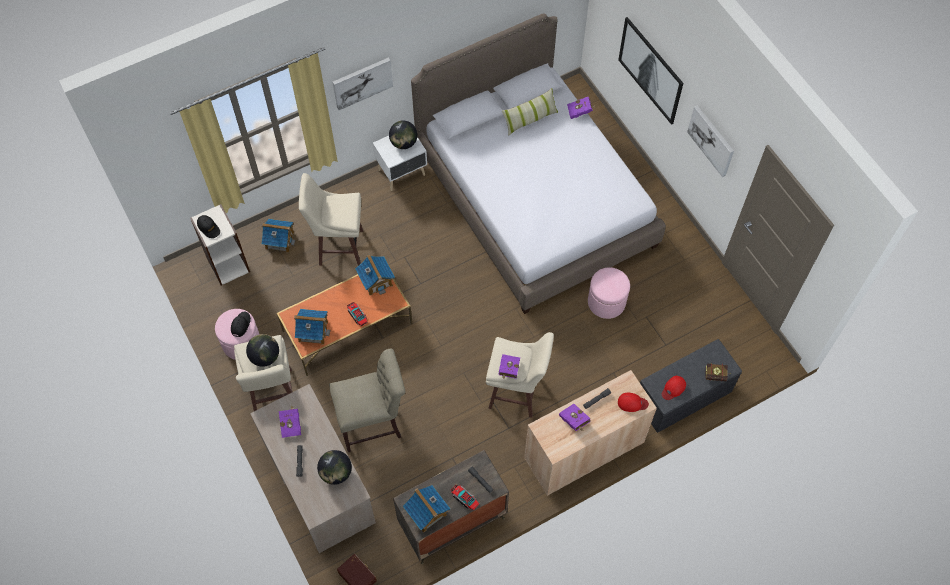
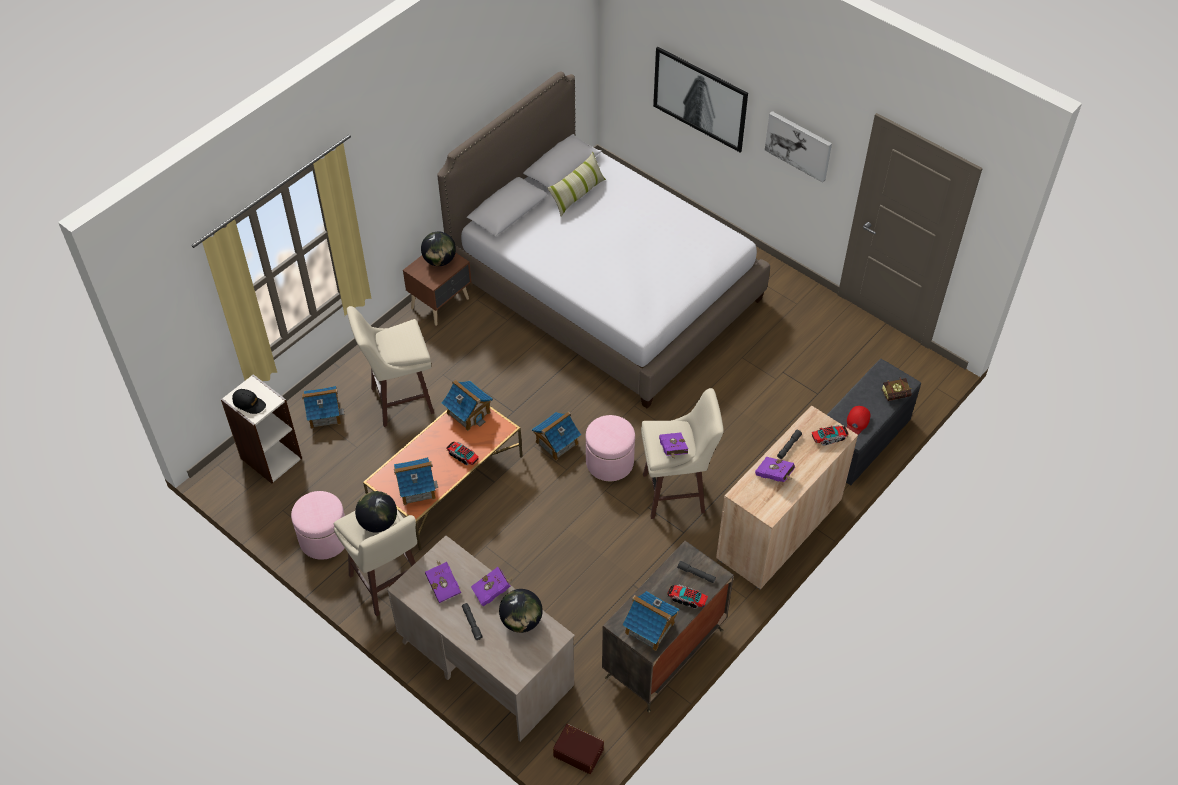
camera: 20 degrees left, 10 degrees down
(241, 325) = (324, 507): black cap -> none
(362, 82) = (386, 186): picture -> none
(373, 423) = (523, 576): beige chair -> none
(402, 173) = (441, 303): white nightstand -> brown nightstand
(442, 321) = (556, 443): none -> toy house
(580, 112) = (630, 173): purple book -> purple book (493, 591)
(606, 302) = (732, 370): pink ottoman -> pink ottoman (609, 462)
(632, 403) = (829, 438): red cap -> toy truck

